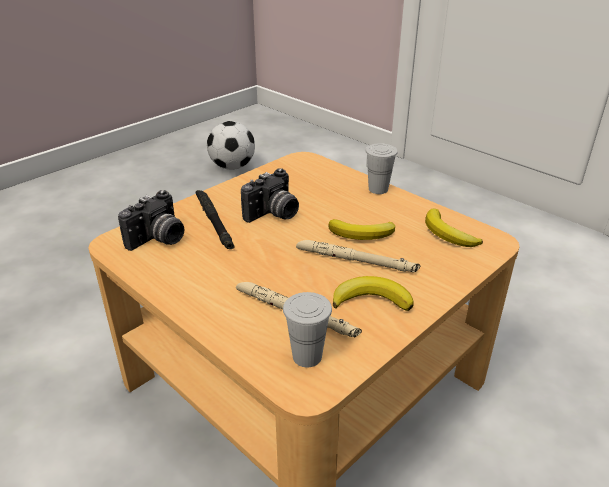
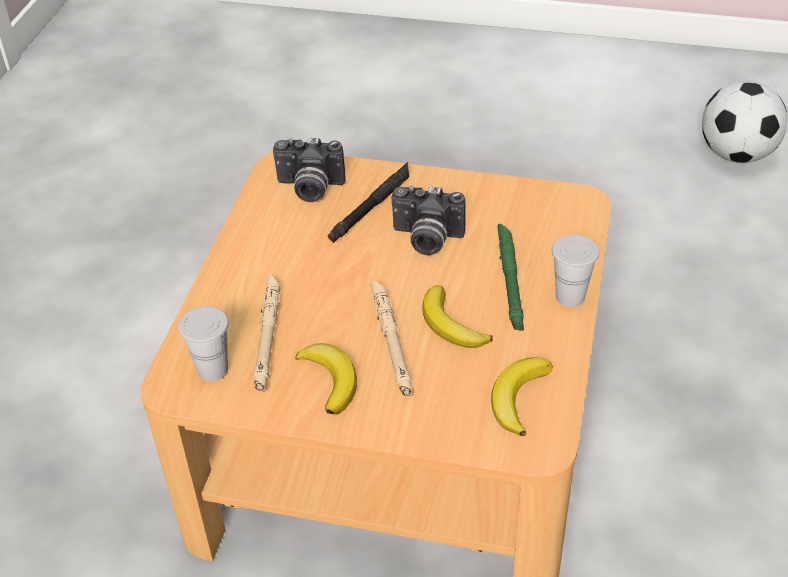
camera: 60 degrees right, 10 degrees up
(344, 201) = (509, 280): none -> green flashlight

